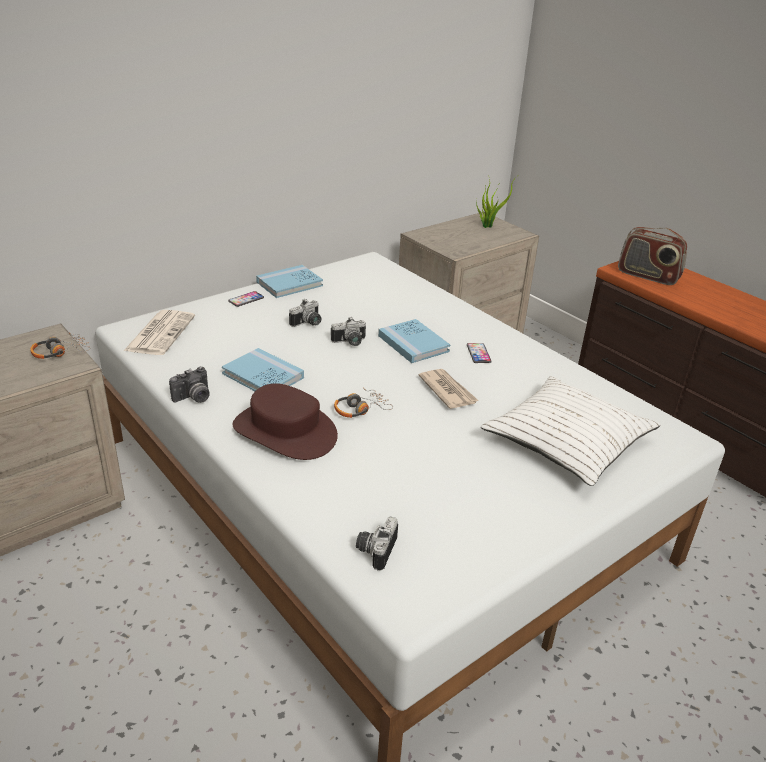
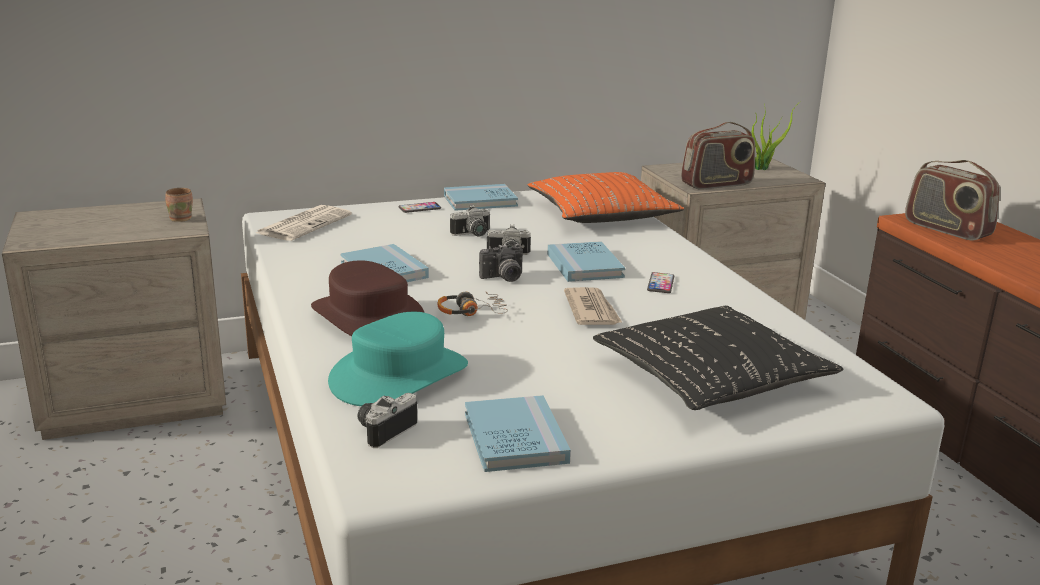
camera: 20 degrees right, 10 degrees down
(60, 352) = (181, 218): headphones -> brown mug
(193, 398) = (294, 278): camera -> camera (503, 278)
(349, 489) = (399, 375): none -> turquoise hat
(391, 285) = (601, 213): none -> orange pillow
(467, 247) = (717, 184): none -> radio
(474, 534) = (515, 438): none -> blue book
(566, 441) = (710, 376): white pillow -> black pillow

